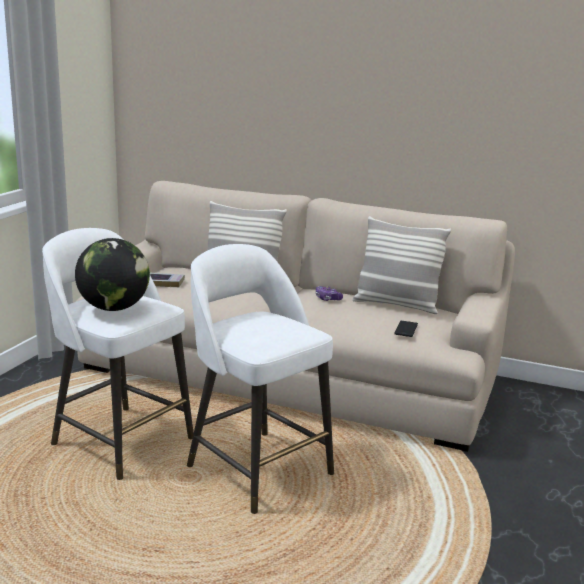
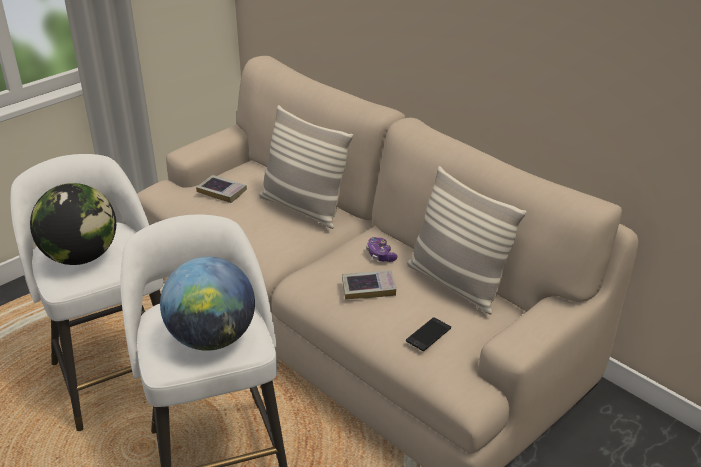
camera: 25 degrees right, 15 degrees up
(280, 331) = (212, 338): none -> globe
(338, 314) = (368, 288): none -> book

